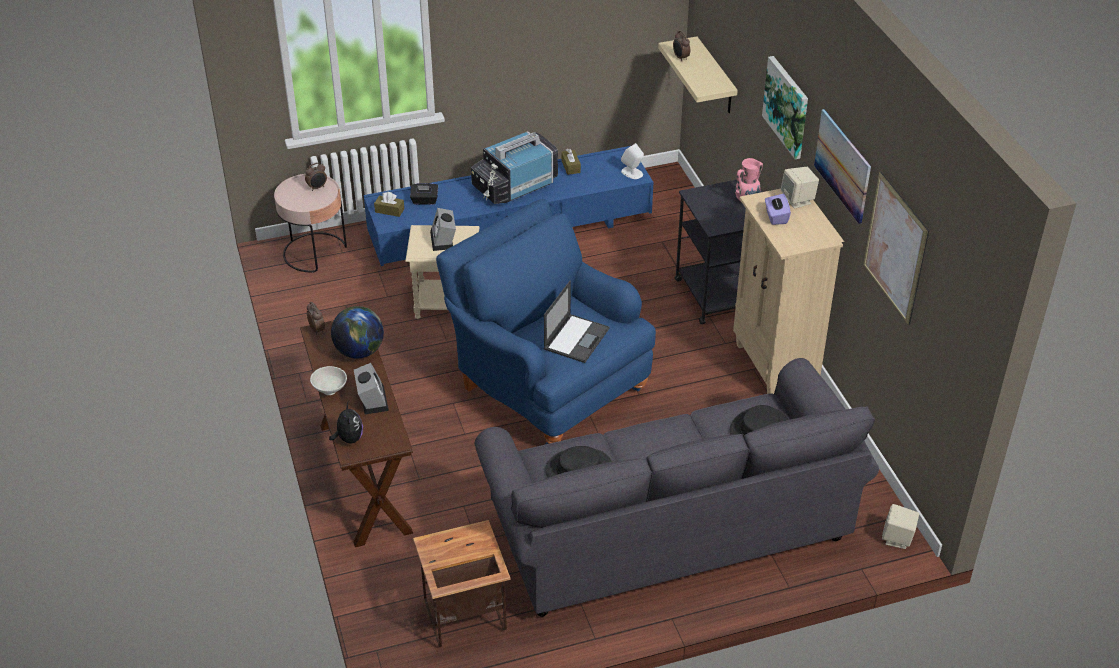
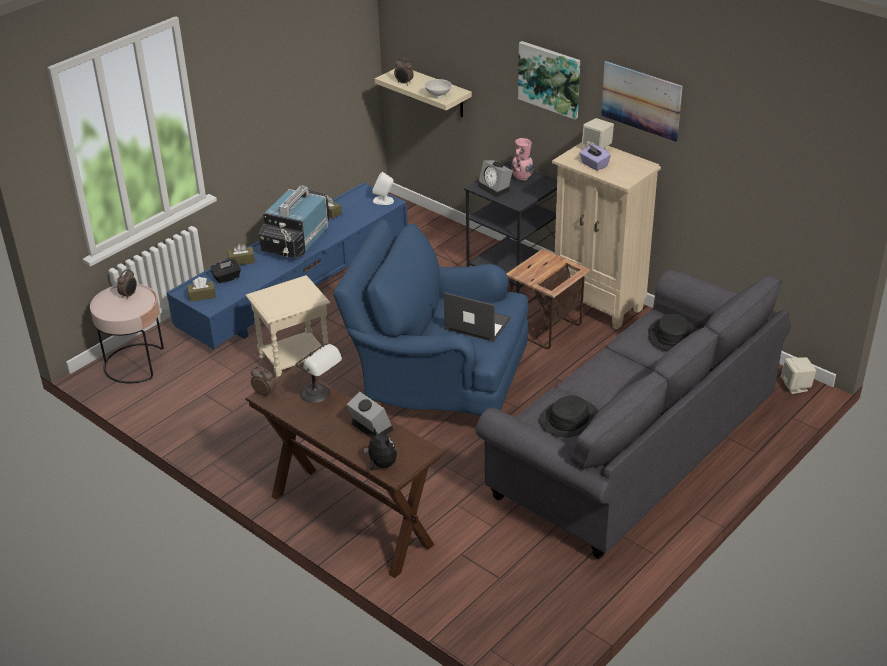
camera: 30 degrees left, 5 degrees down
(330, 390) = (325, 435): white bowl -> white bowl (437, 96)
(359, 351) = (320, 395): globe -> table lamp
(443, 240) = (288, 295): alarm clock -> alarm clock (495, 188)
(451, 188) = (241, 261): none -> brown tissue box
(463, 616) = (537, 588): side table -> side table (545, 329)
(576, 338) = (476, 324): laptop -> laptop turned 60 degrees counterclockwise
(895, 248) = (729, 143): picture -> none

